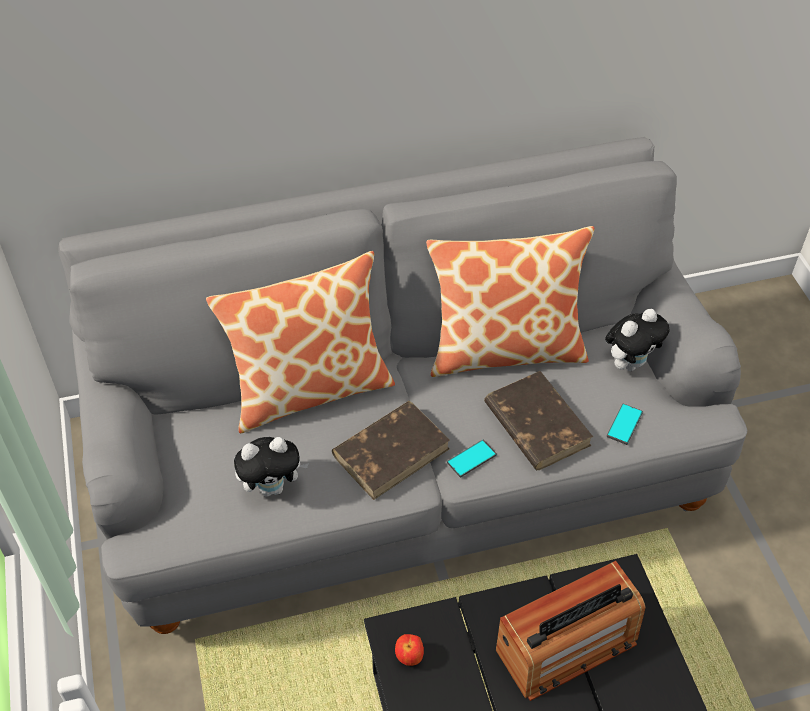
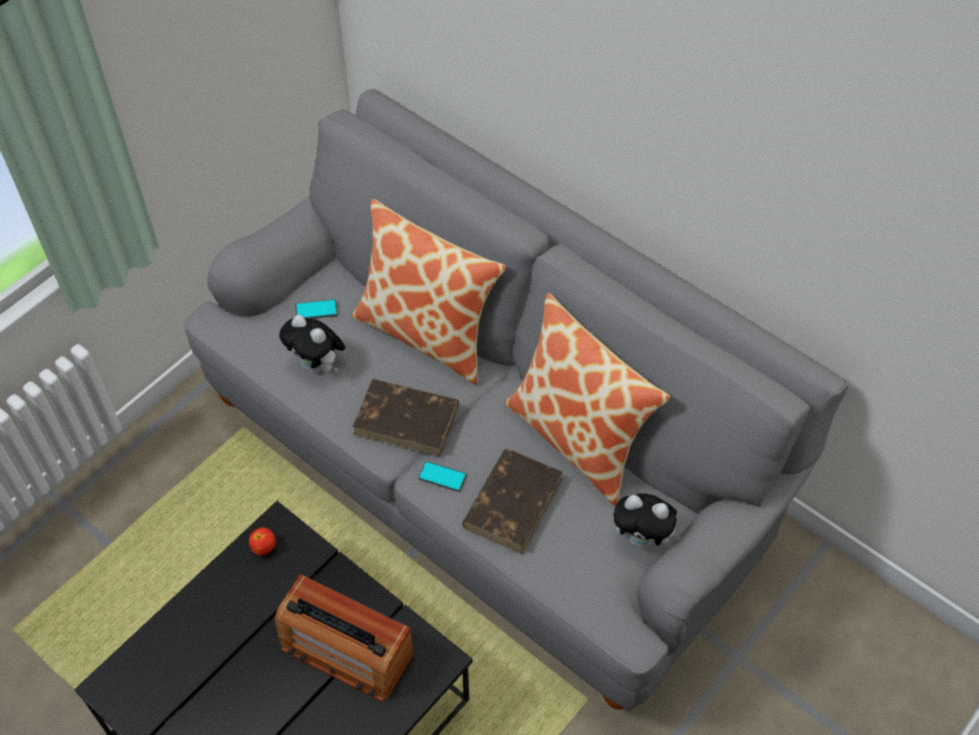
camera: 55 degrees right, 5 degrees up
(624, 424) = (565, 567): phone -> phone (316, 310)

